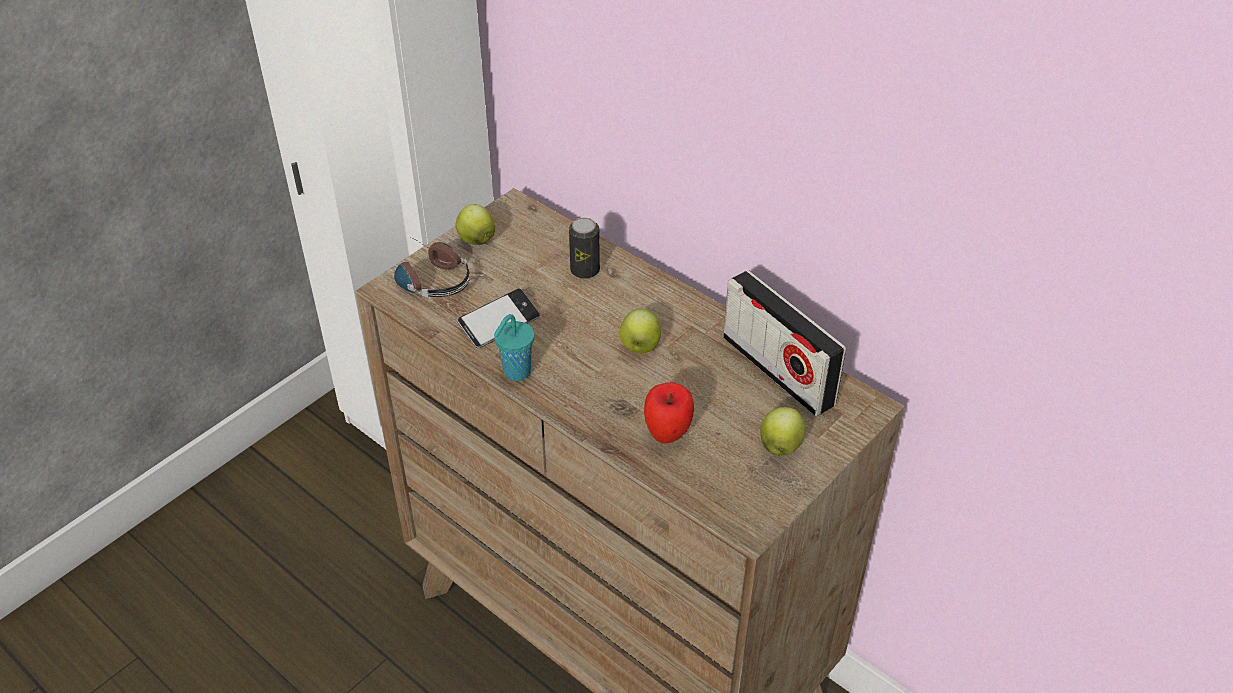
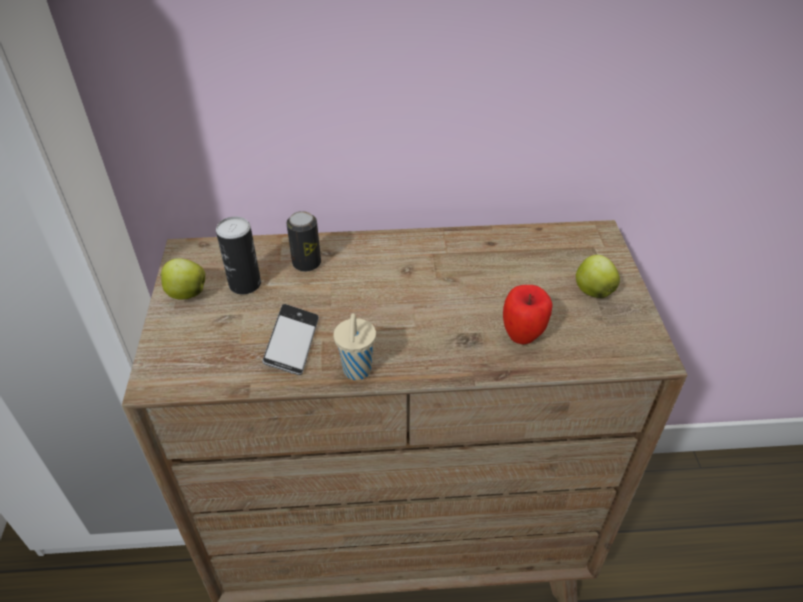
camera: 45 degrees left, 0 degrees up
(428, 277) = (181, 349): headphones -> none
(515, 373) = (357, 371): turquoise cup -> beige cup
(522, 258) = (245, 284): none -> can
(640, 347) = (419, 290): apple -> none
(778, 370) = (523, 246): radio -> none

